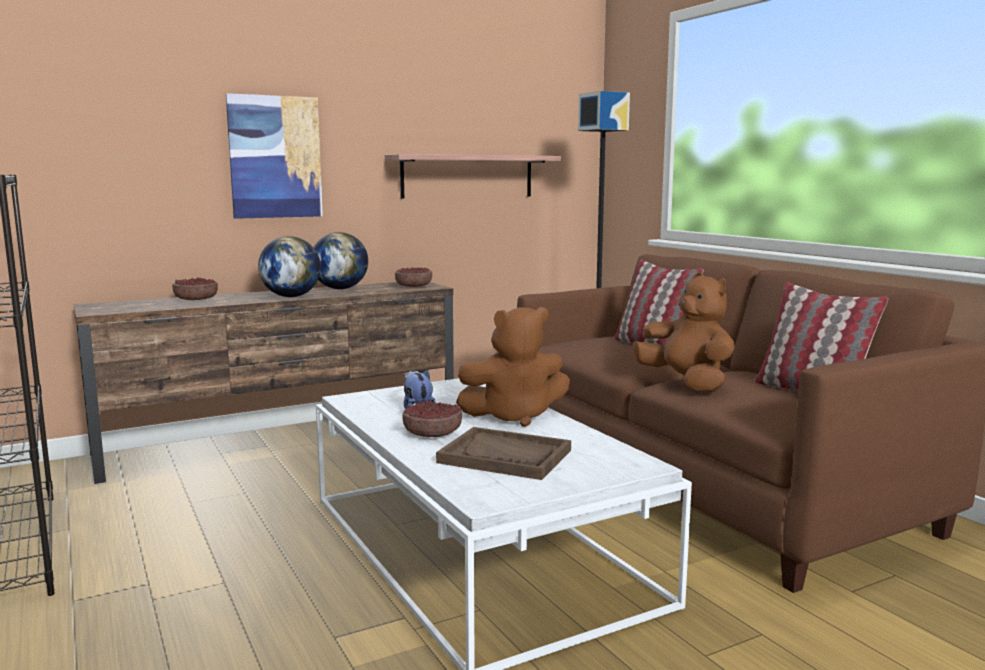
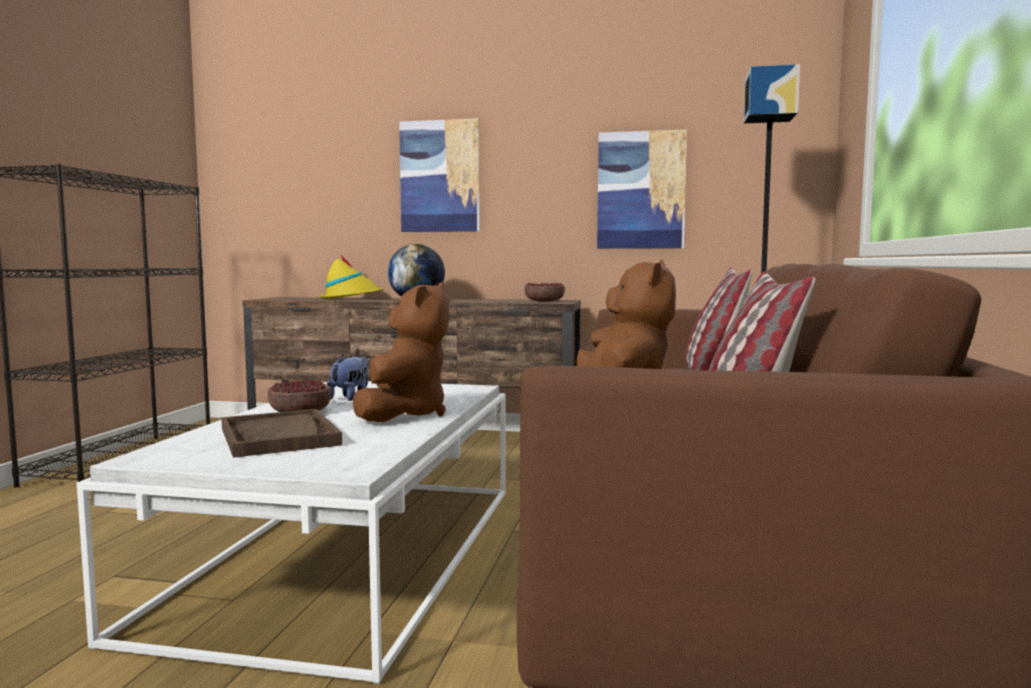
camera: 40 degrees right, 5 degrees down
(196, 299) = (351, 298): bowl -> yellow hat
(340, 288) = (478, 299): globe -> none
(467, 176) = (641, 190): shelf -> picture
(514, 416) = (404, 414): brown plush toy -> brown plush toy turned 105 degrees counterclockwise

